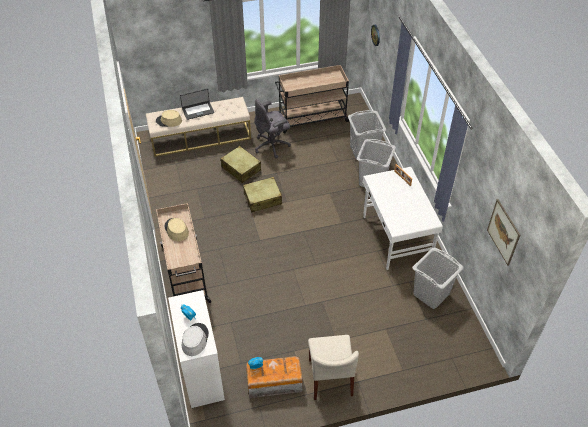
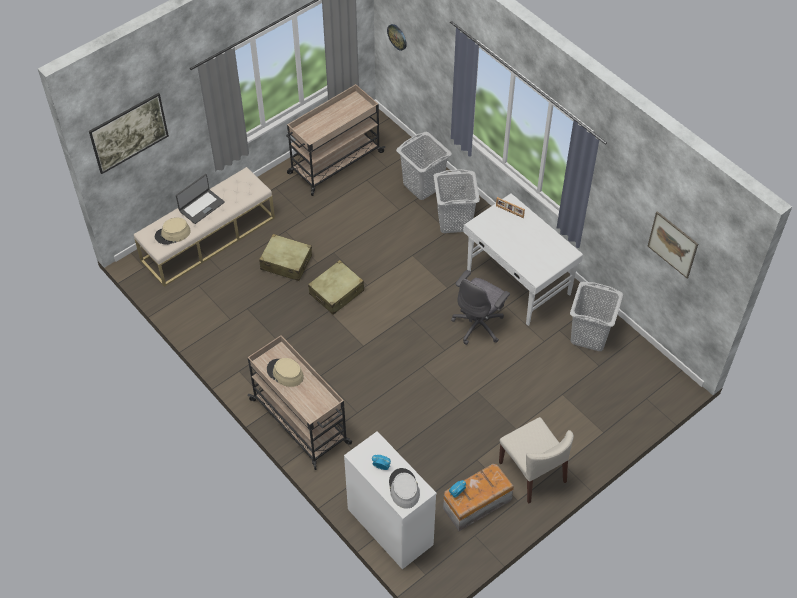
camera: 25 degrees left, 5 degrees up
(153, 44) = (131, 143): none -> picture
(272, 146) = (307, 218): grey office chair -> grey office chair (479, 325)

